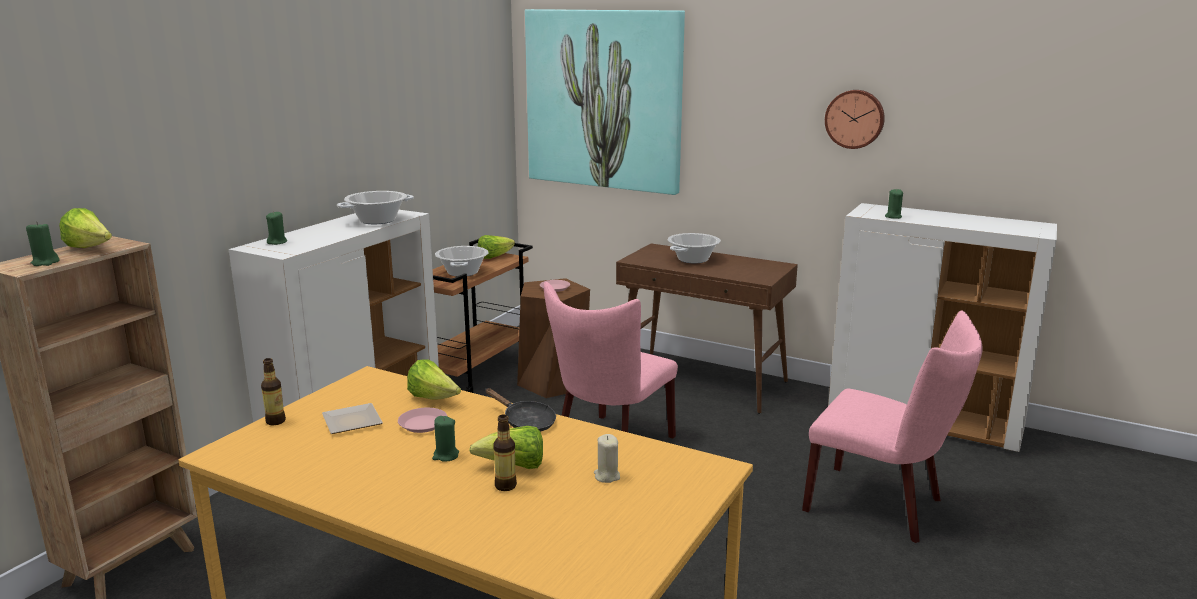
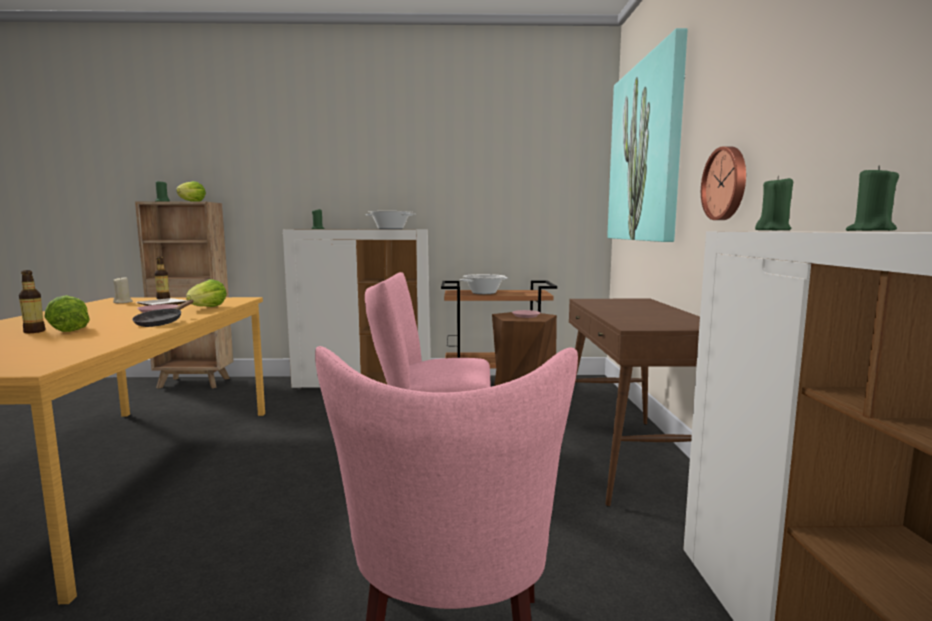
camera: 60 degrees right, 10 degrees down
(445, 456) = (99, 319): green candle -> green candle (870, 231)
(494, 257) = (533, 292): lettuce -> none
(607, 476) = (37, 345): beige candle -> beige candle (123, 302)
(693, 259) = (635, 308): cooking pot -> none
(855, 119) = (817, 91): wall clock -> wall clock (726, 184)

